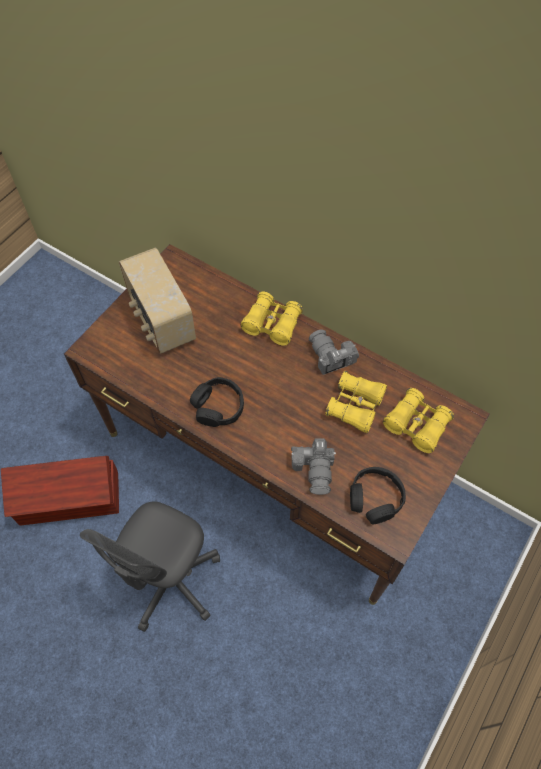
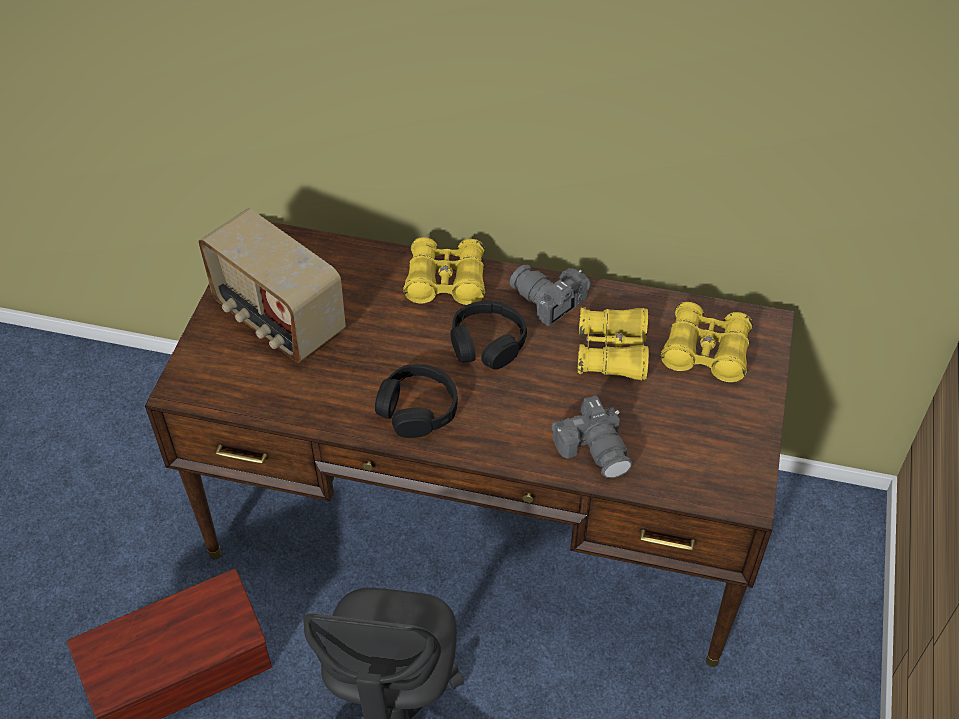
camera: 20 degrees left, 10 degrees down
(375, 498) = (694, 459): black headphones -> black headphones (487, 343)

